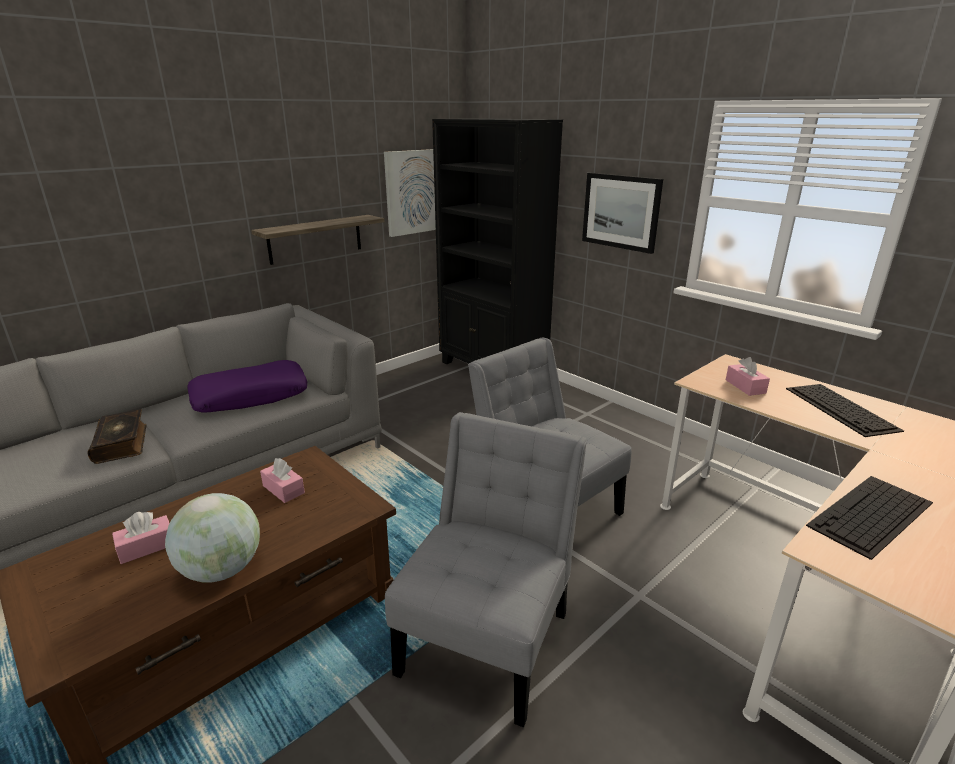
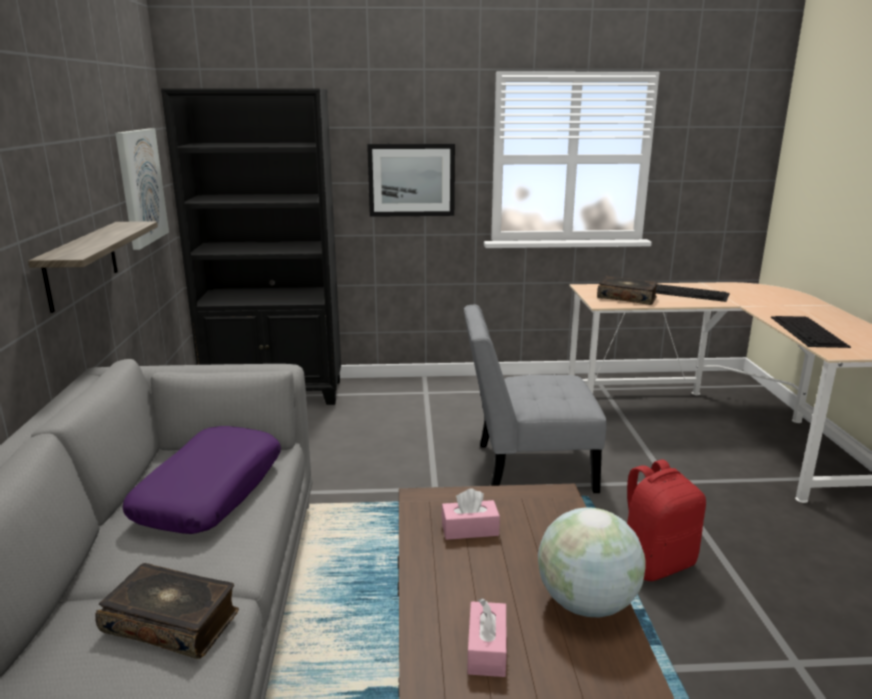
camera: 50 degrees left, 5 degrees down
(489, 634) = (655, 563): grey chair -> red backpack
(745, 386) = (627, 297): pink tissue box -> book

